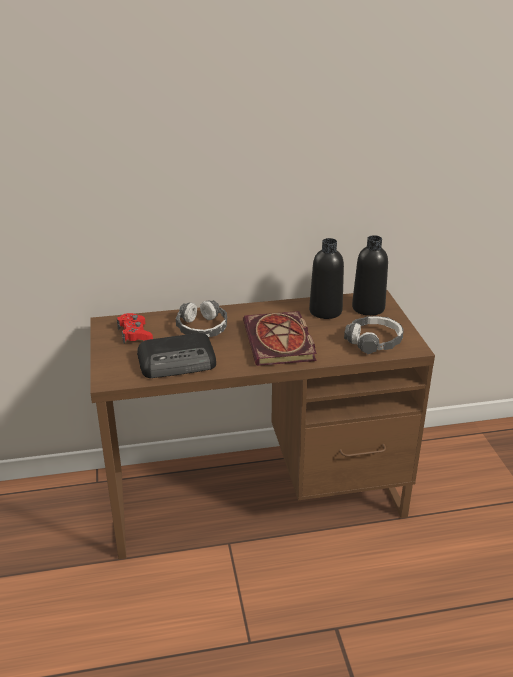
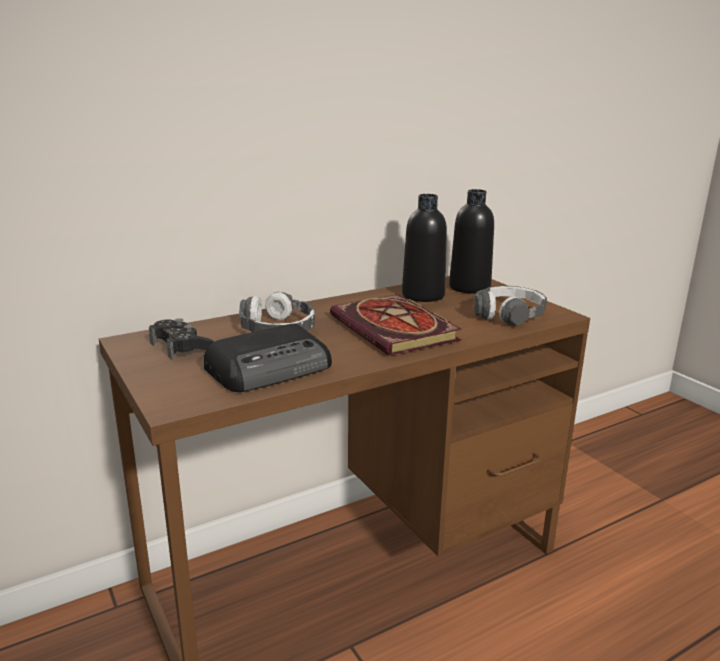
camera: 20 degrees left, 10 degrees down
(135, 334) = (181, 347): red game controller -> black game controller

